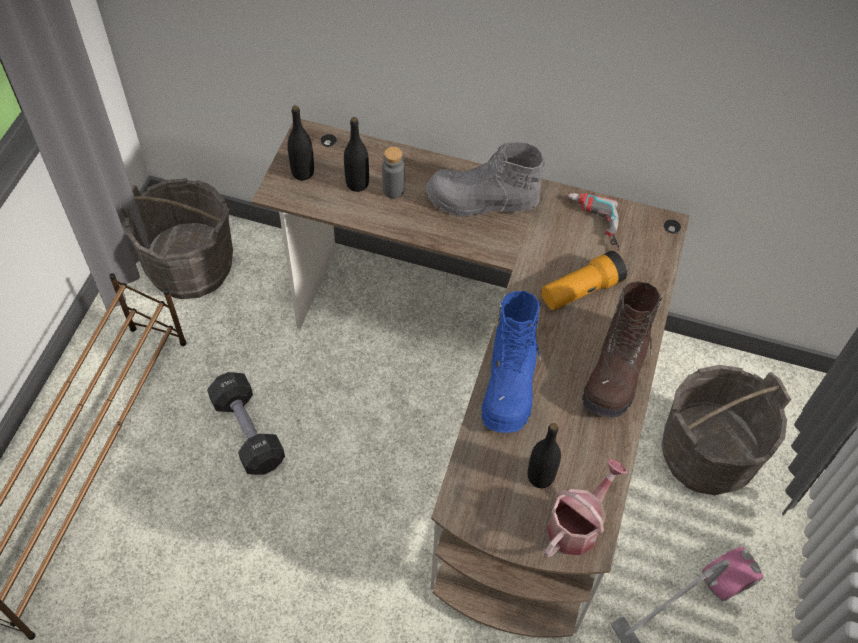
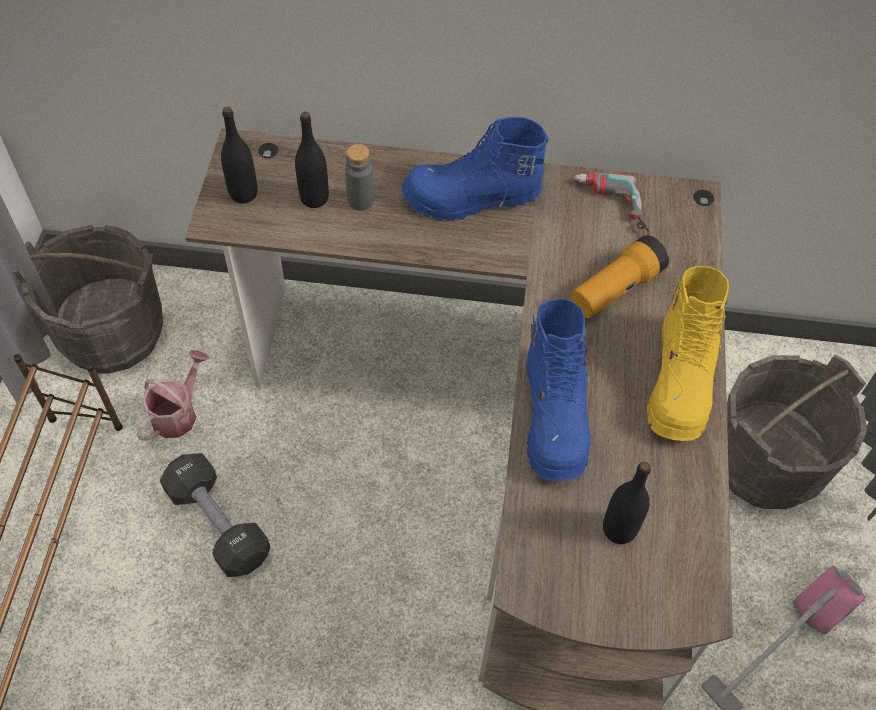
camera: 10 degrees left, 0 degrees up
(482, 201) = (471, 199): grey boot -> blue boot
(577, 524) = (679, 583): watering can -> watering can (178, 413)
(616, 371) = (680, 382): brown boot -> yellow boot

